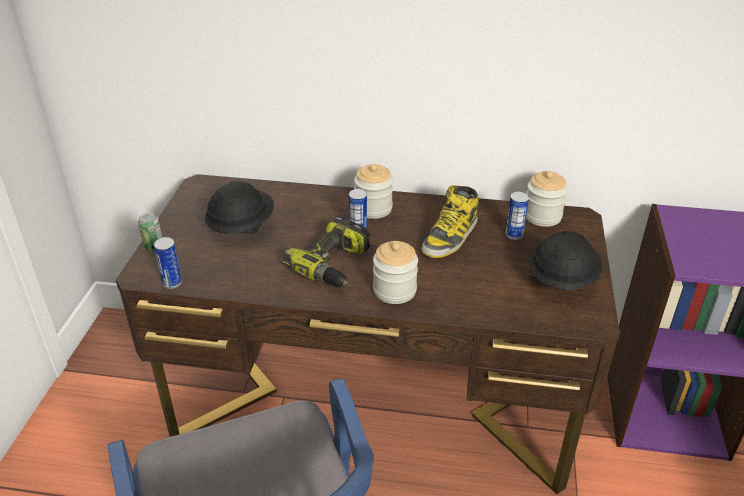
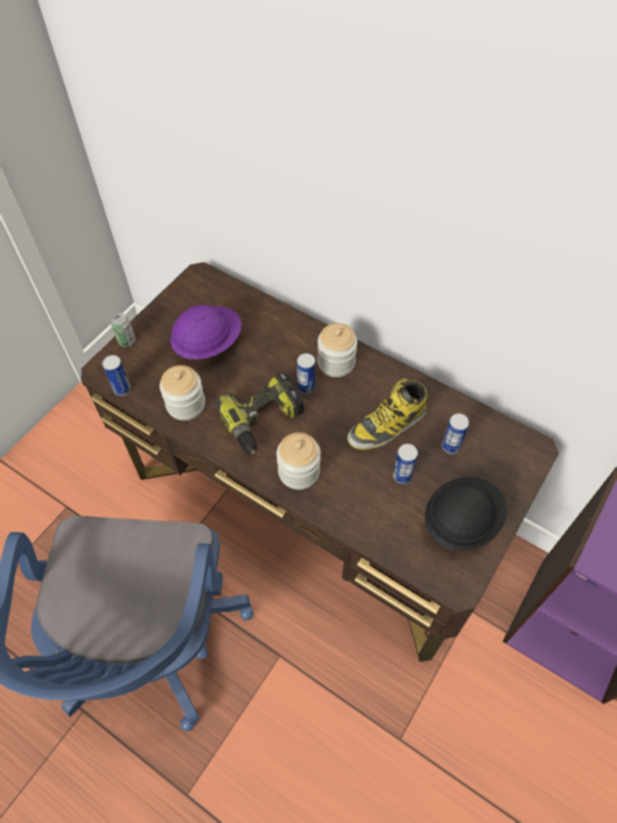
camera: 25 degrees right, 20 degrees up
(241, 227) = (208, 344): black hard hat -> purple hard hat
(488, 266) = (402, 476): none -> can
(542, 216) = (495, 433): jar -> jar (186, 404)

